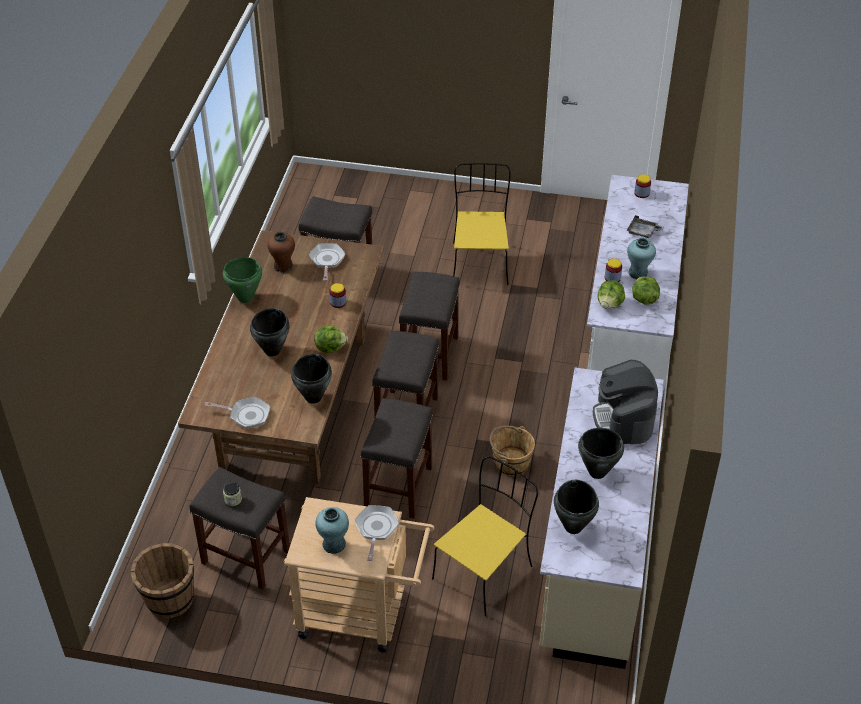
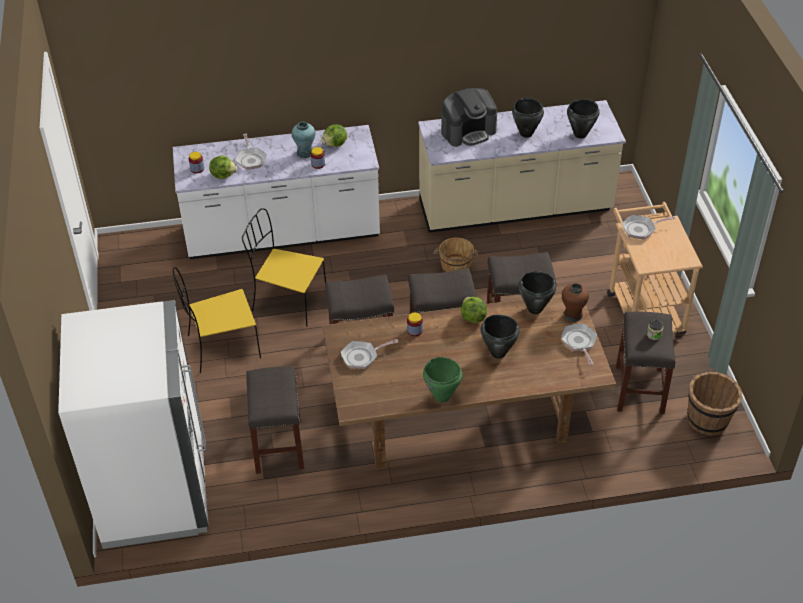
camera: 110 degrees left, 0 degrees up
(283, 266) = (385, 385): brown vase -> brown vase (573, 315)
(333, 544) = (669, 246): turquoise vase -> none
(335, 198) = (155, 492): none -> white fridge
(484, 571) = (564, 257): yellow chair -> yellow chair (287, 300)
(610, 304) = (350, 160): lettuce -> lettuce (223, 175)
(643, 232) = (251, 159): grey tray -> frying pan

